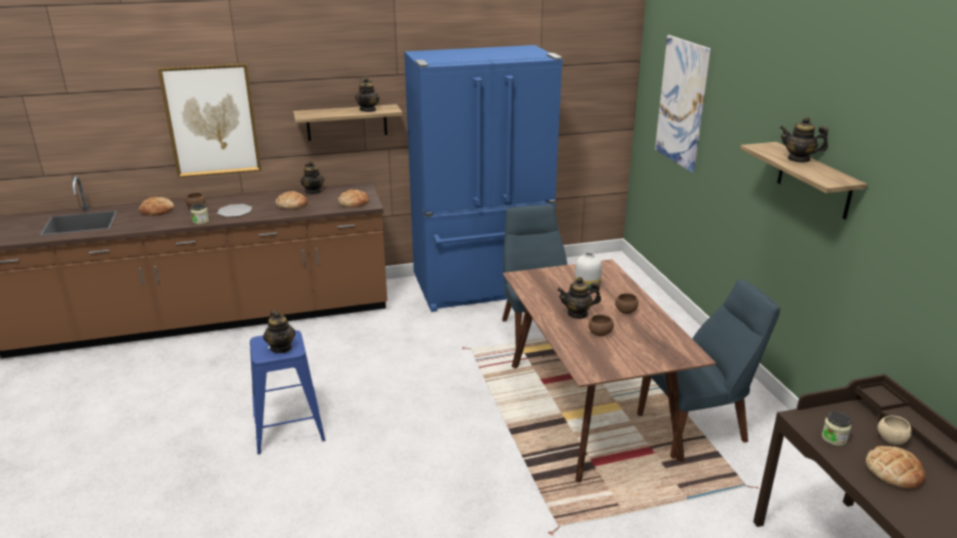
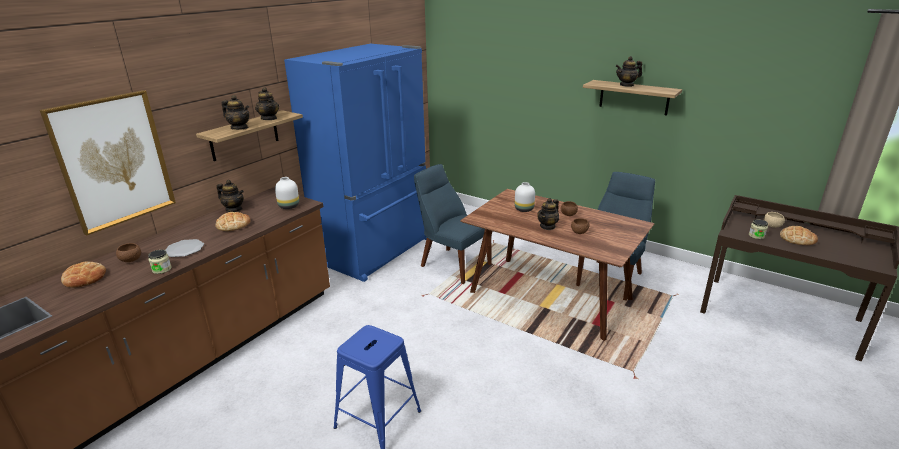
camera: 40 degrees left, 0 degrees up
(281, 348) = (377, 344): teapot -> teapot (239, 128)
(354, 202) = (289, 206): bread -> white vase
(681, 103) = (484, 72): picture -> none

